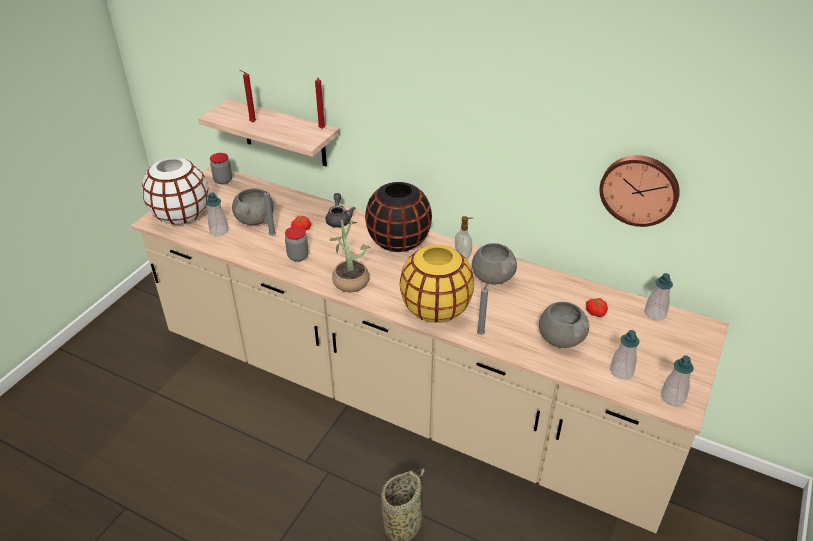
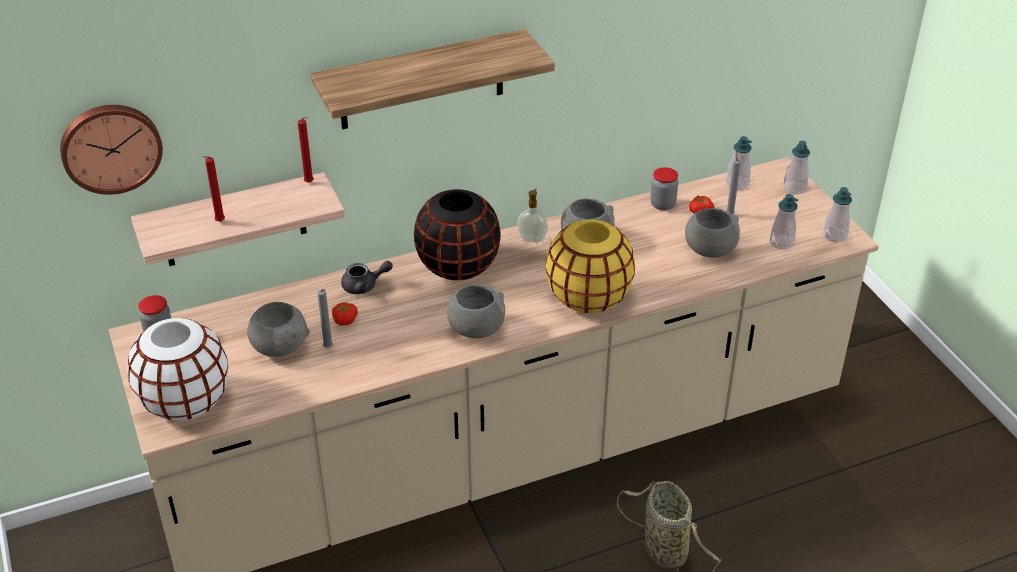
camera: 50 degrees left, 0 degrees up
(219, 231) = (261, 384): soap dispenser -> soap dispenser (794, 188)
(298, 256) = (391, 346): jar -> jar (662, 204)
(339, 219) = (364, 286): grey teapot -> grey teapot turned 135 degrees clockwise
(350, 279) = (475, 329): potted plant -> grey bowl
(408, 91) = (421, 80): none -> shelf
(481, 334) = (653, 290): grey candle -> grey candle (729, 213)
(639, 189) = (690, 68): wall clock -> wall clock (111, 147)

